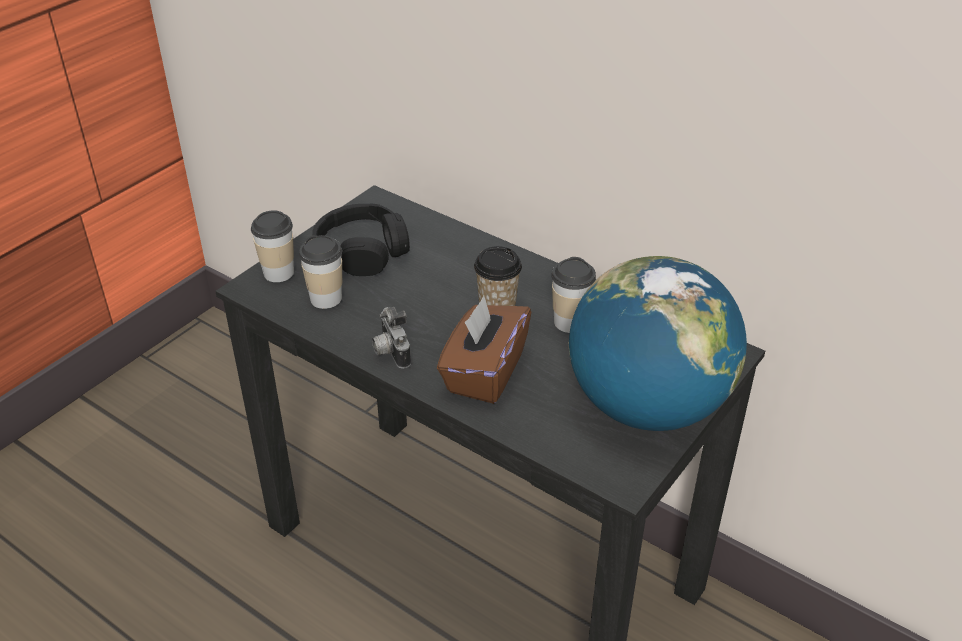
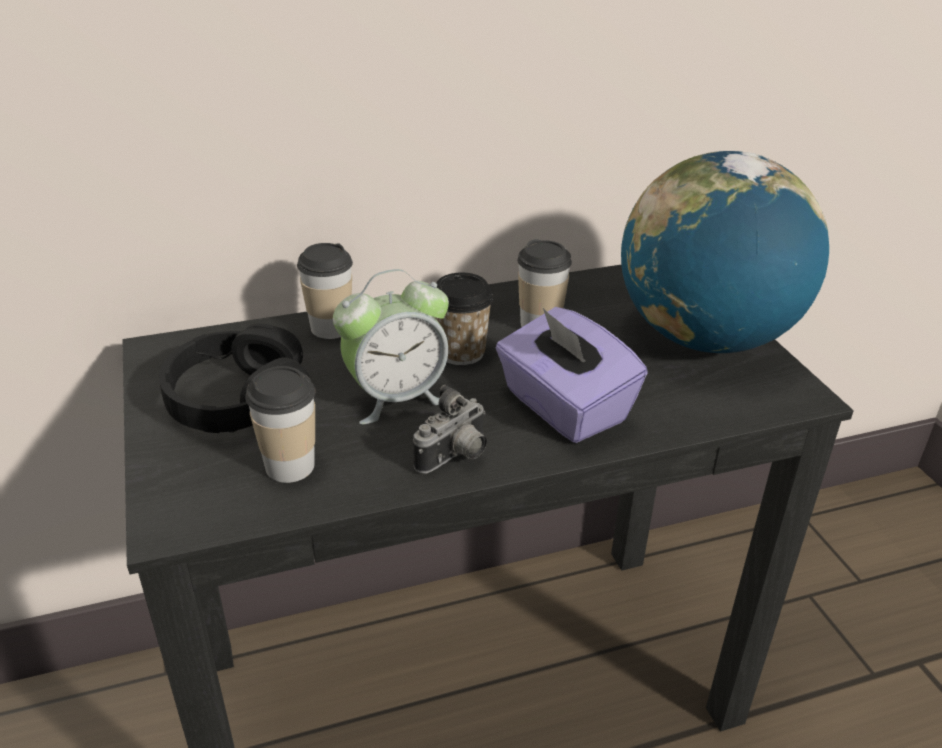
camera: 55 degrees left, 5 degrees down
(278, 272) = (178, 484): cup -> cup (330, 328)
(390, 352) = (455, 457): camera -> camera turned 60 degrees counterclockwise
(422, 303) = (396, 397): none -> alarm clock
(484, 372) = (563, 407): brown tissue box -> purple tissue box

